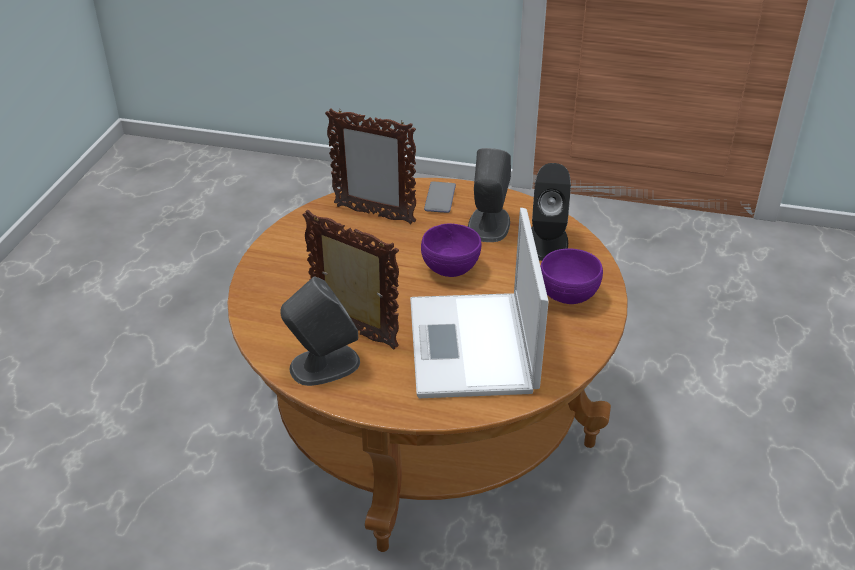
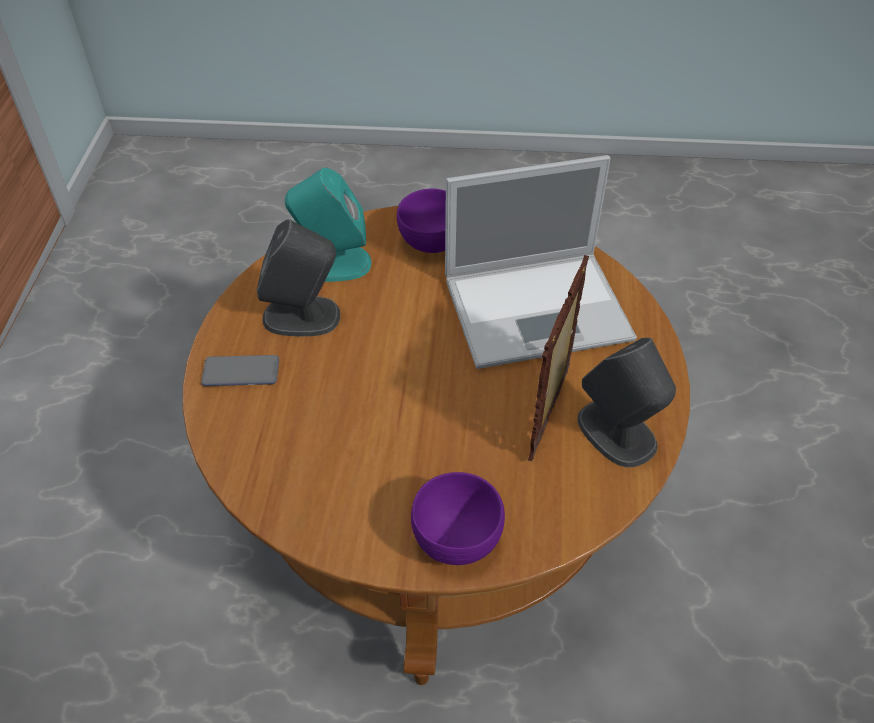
camera: 100 degrees left, 10 degrees up
(374, 214) = (288, 440): picture frame -> none
(449, 269) = (404, 343): purple bowl -> purple bowl (457, 540)
(547, 242) = (333, 264): black speaker -> turquoise speaker

